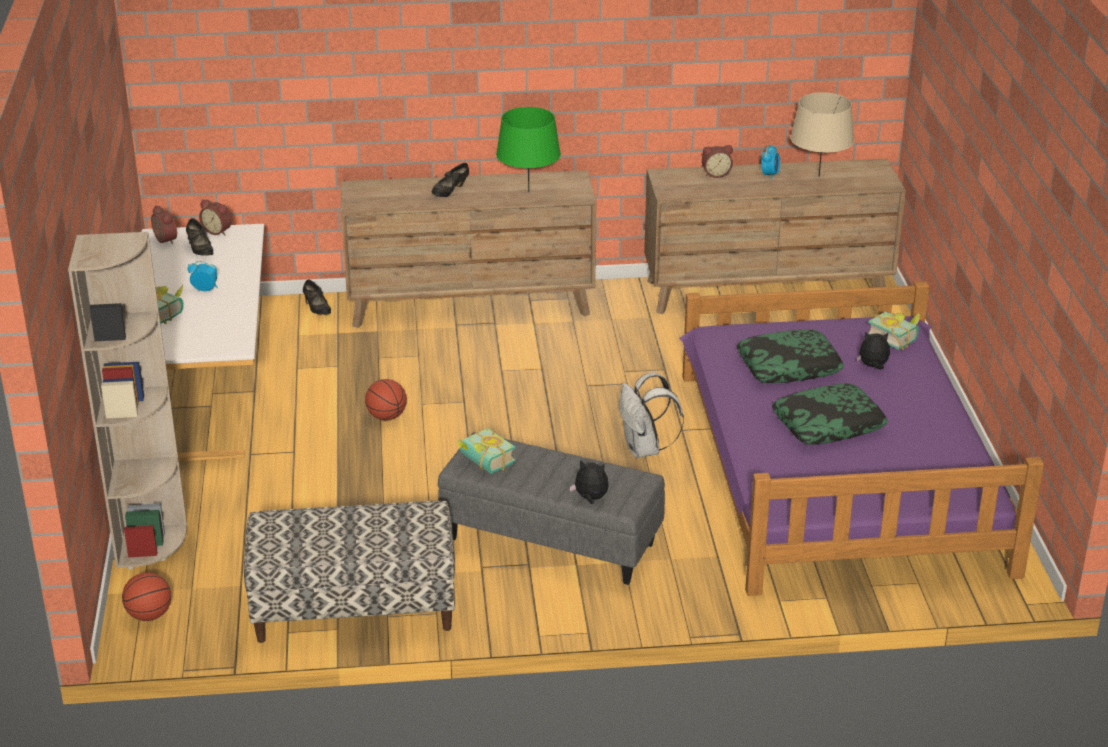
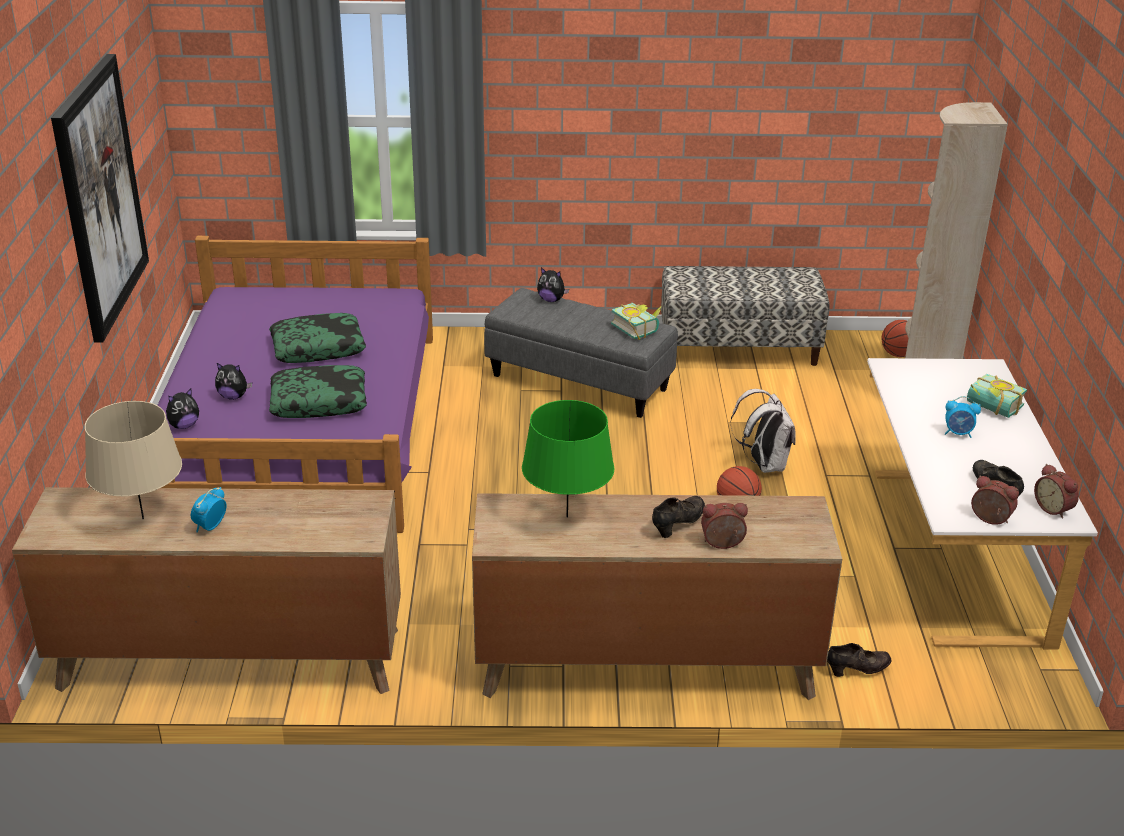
camera: 175 degrees left, 0 degrees up
(317, 309) = (857, 670): black shoe -> black shoe turned 105 degrees clockwise
(645, 449) = (473, 454): white backpack -> white backpack (764, 464)
(716, 174) = (287, 533): alarm clock -> alarm clock (722, 544)
(895, 337) = (184, 425): book -> plush toy
(1013, 204) = (100, 196): none -> picture

